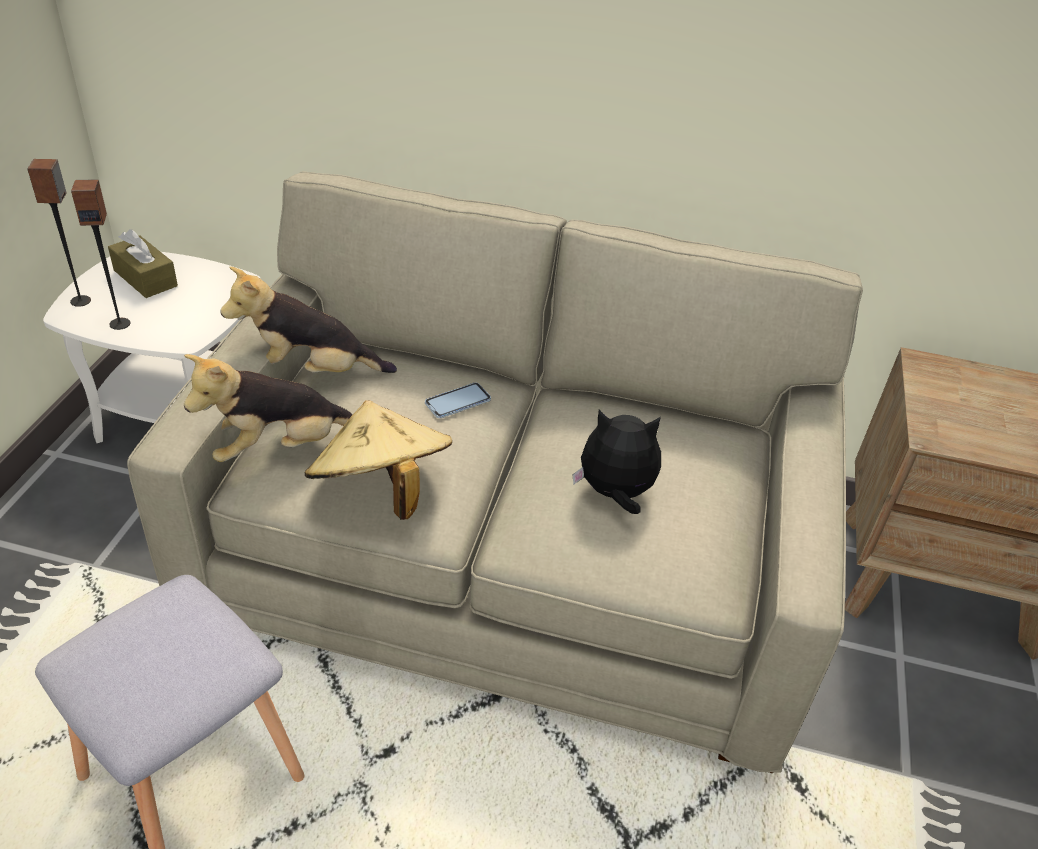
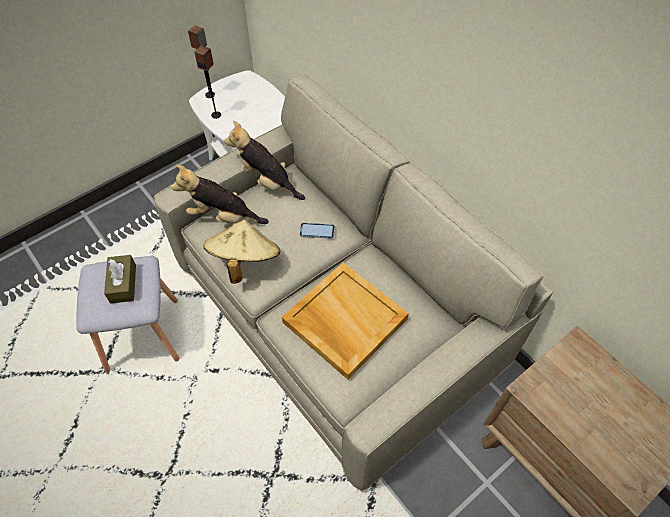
camera: 40 degrees right, 15 degrees up
(145, 278) = (245, 92): brown tissue box -> brown tissue box (123, 284)
(615, 494) = (343, 321): plush toy -> beige tray

